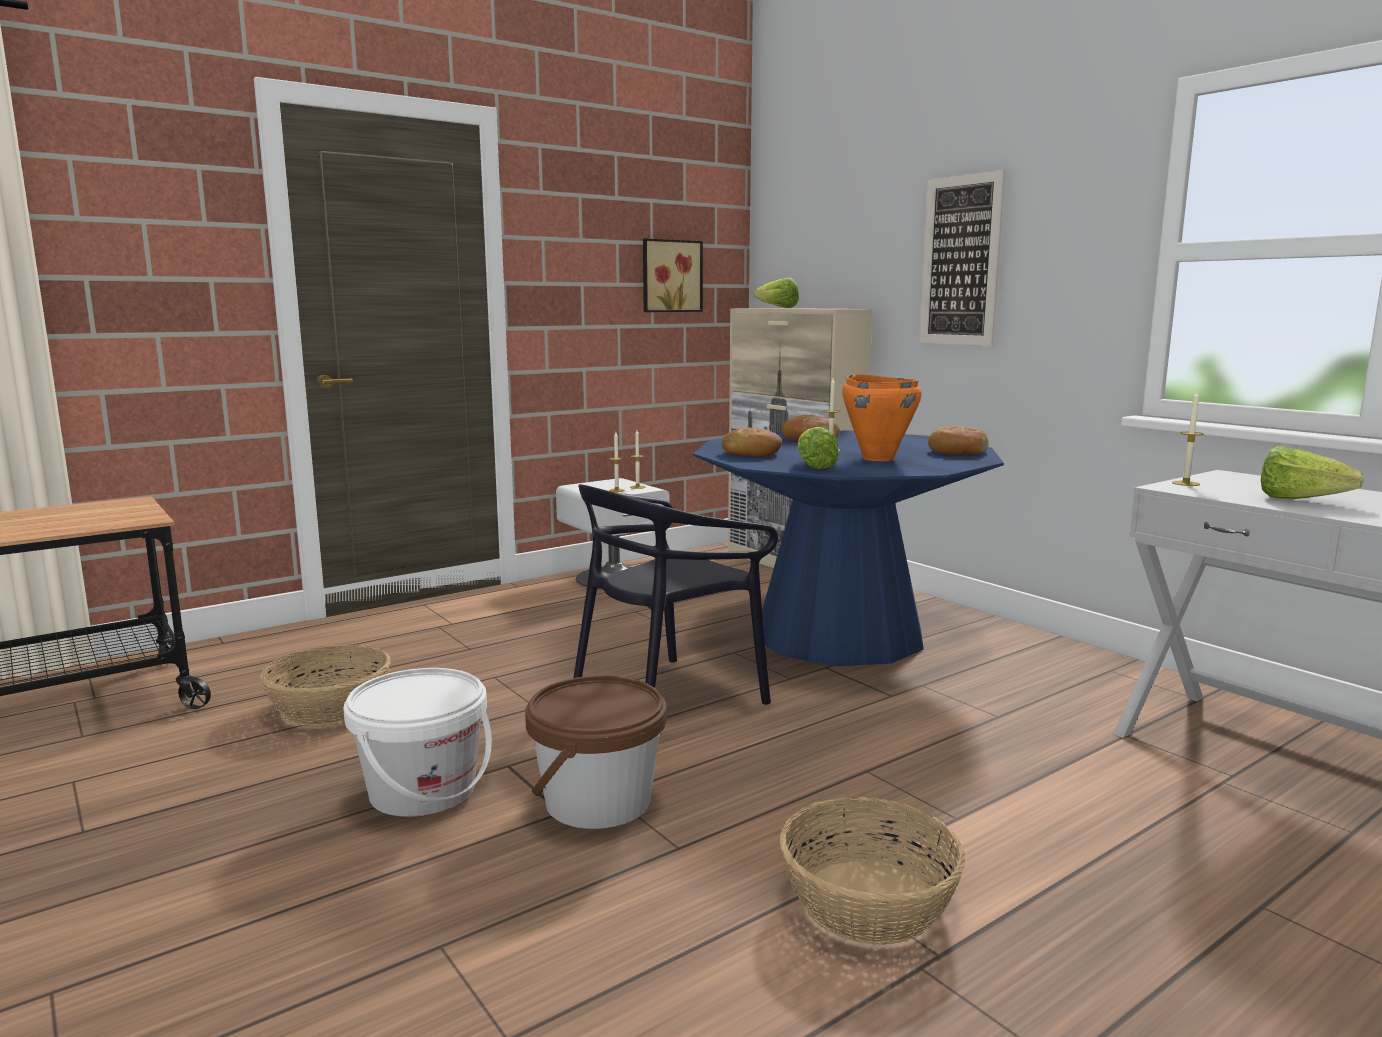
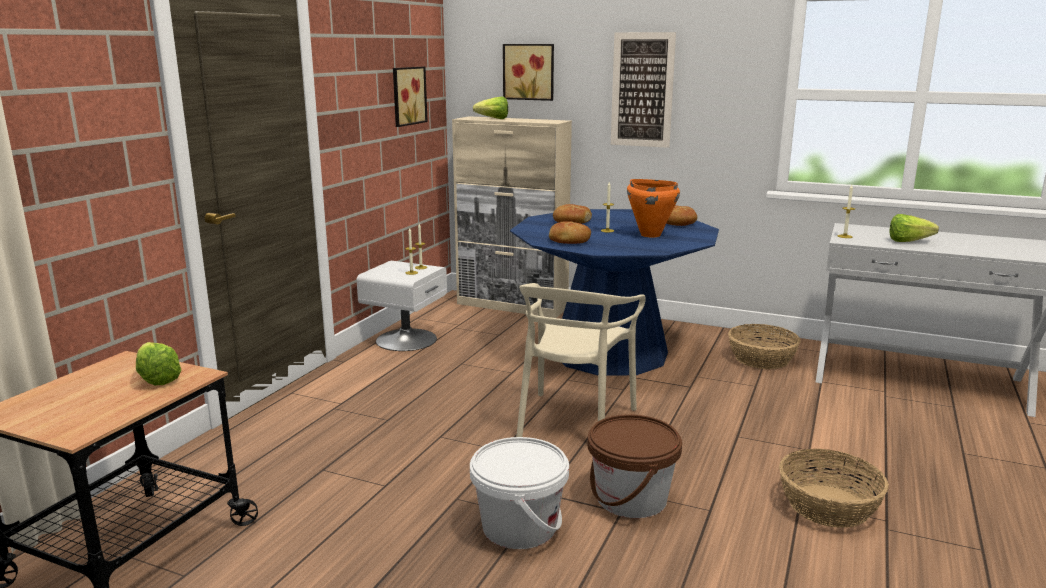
camera: 30 degrees left, 5 degrees up
(331, 706) = (357, 491): basket -> basket (761, 359)
(667, 698) = (574, 421): black chair -> beige chair
(814, 465) = (629, 246): lettuce -> lettuce (157, 377)
(832, 245) = (529, 72): none -> picture

